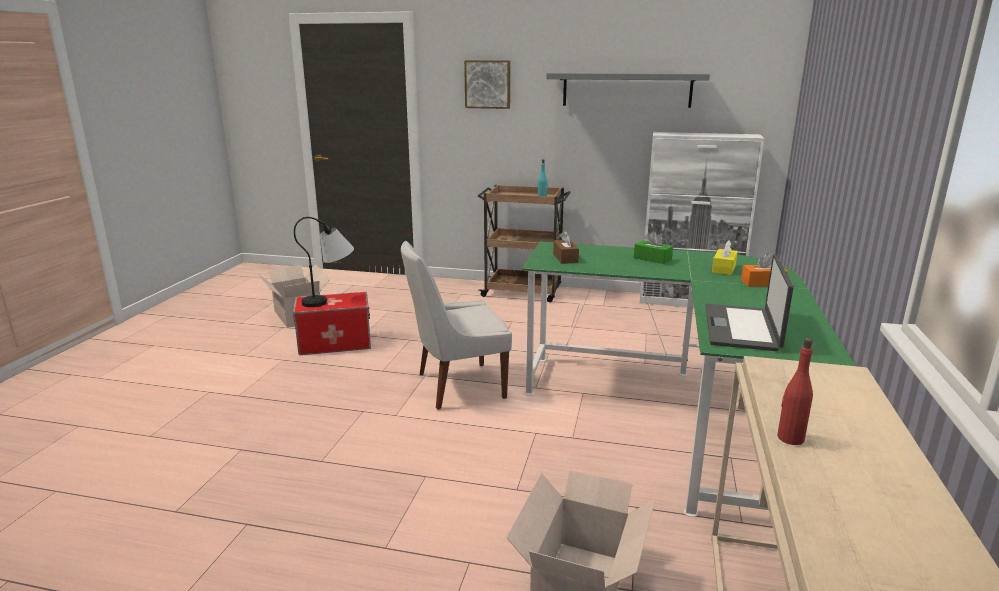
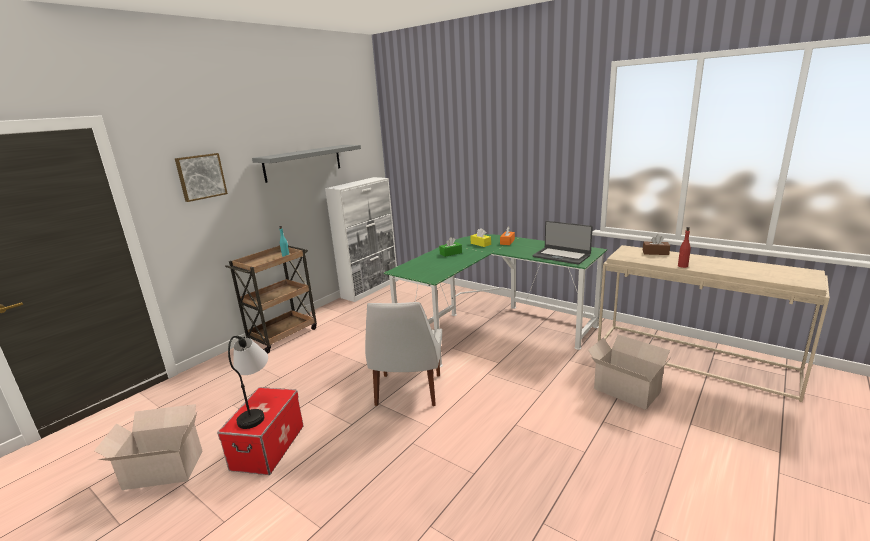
camera: 65 degrees left, 0 degrees up
(565, 258) = (428, 271): brown tissue box -> brown tissue box (655, 252)

